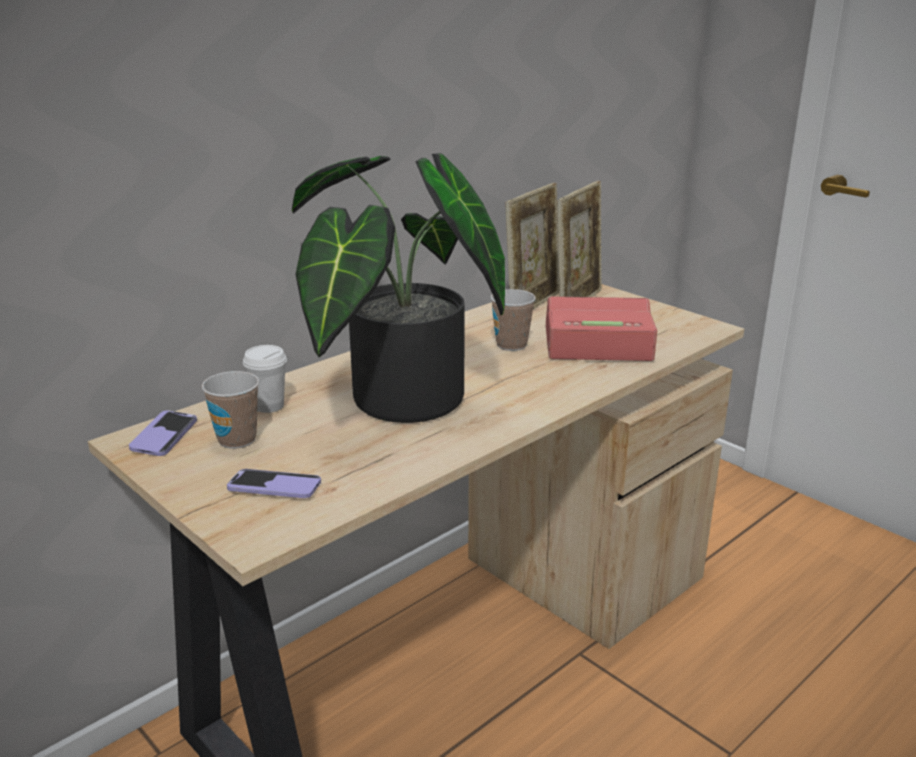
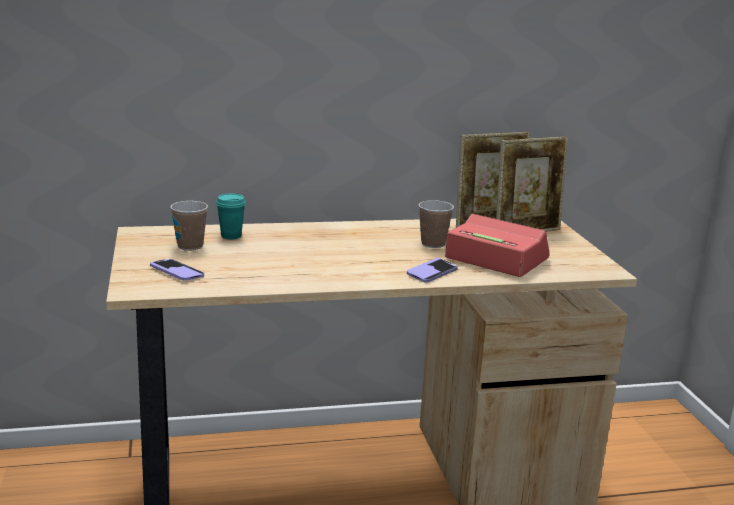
camera: 30 degrees right, 5 degrees down
(164, 435) = (157, 234): phone -> phone (432, 272)
(269, 406) = (231, 236): white cup -> turquoise cup
(395, 402) = (305, 253): potted plant -> none

